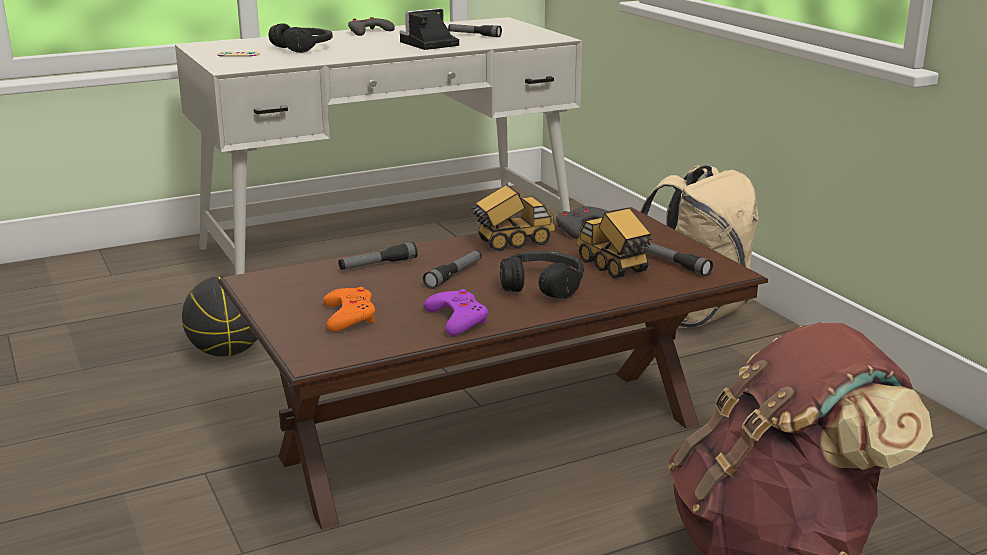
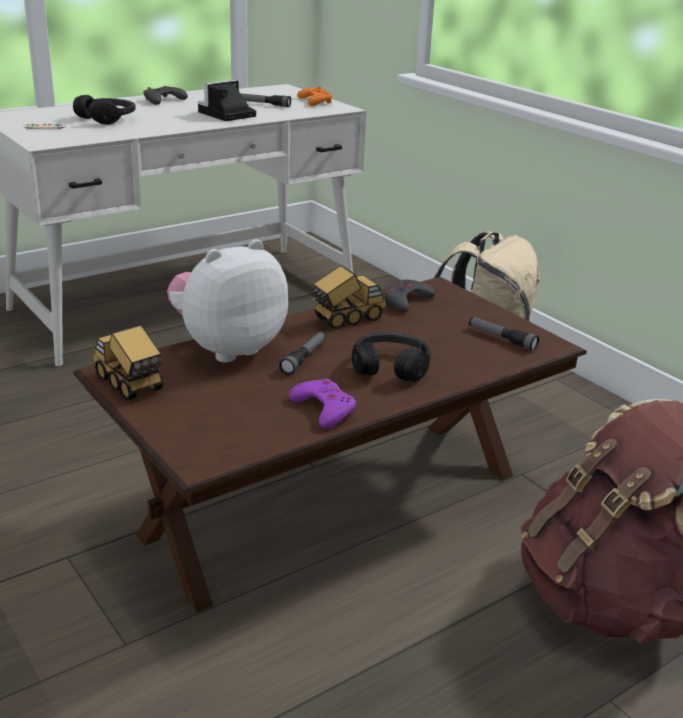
camera: 10 degrees left, 5 degrees up
(227, 352) = (59, 421): basketball -> none
(349, 316) = (219, 410): orange game controller -> orange game controller (315, 101)
(378, 264) = (227, 348): flashlight -> plush toy
(613, 267) = (448, 343): toy truck -> toy truck (130, 385)

